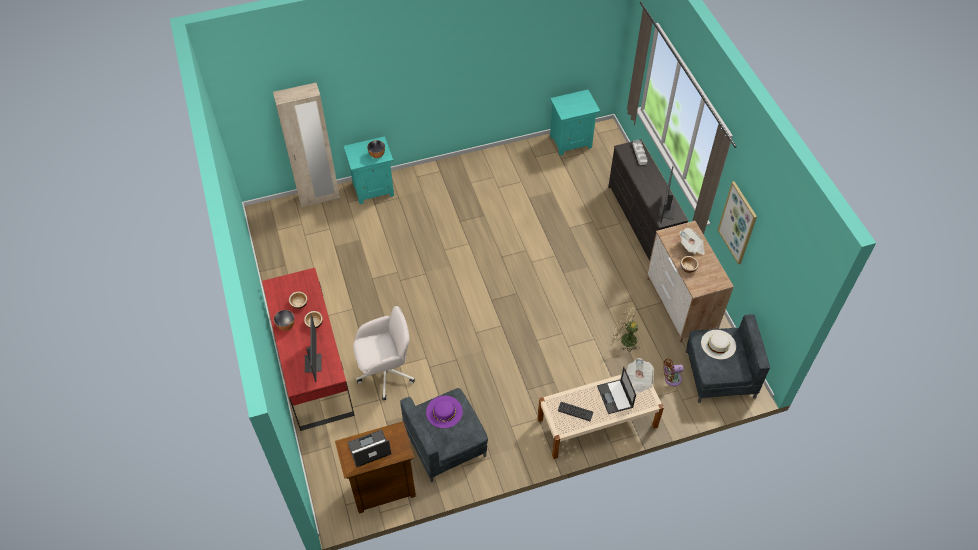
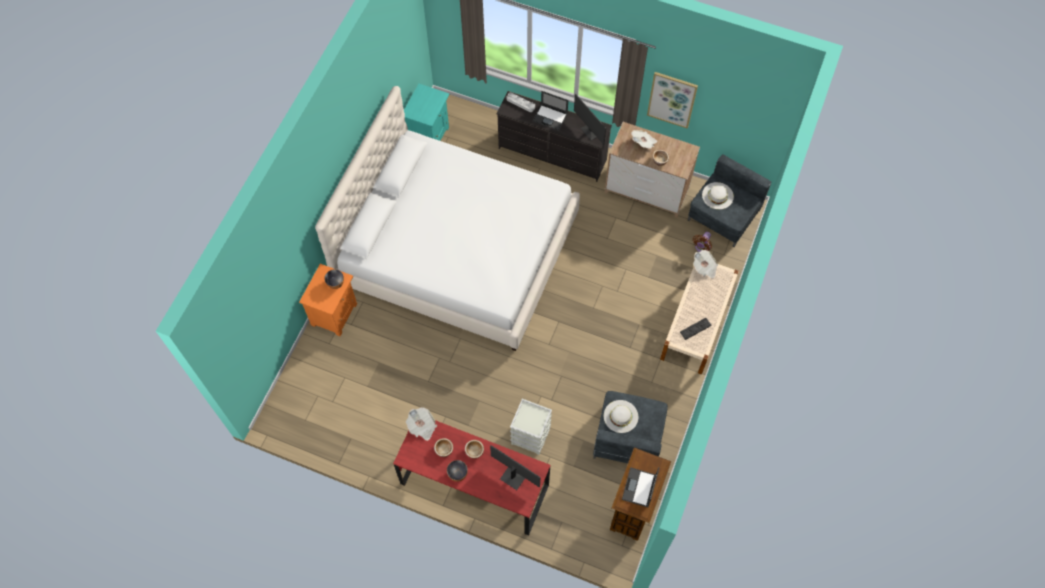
camera: 50 degrees left, 10 degrees up
(306, 278) = (422, 427): none -> newspaper
(319, 197) = (301, 362): beige wardrobe -> none
(374, 190) = (335, 314): turquoise nightstand -> orange nightstand
(386, 374) = (531, 436): white office chair -> grey storage box
(444, 411) = (621, 416): purple hat -> white hat
(497, 220) = (457, 248): none -> white bed
(615, 397) = (705, 294): laptop -> laptop (550, 117)
(625, 339) = (644, 249): beige fan -> none

